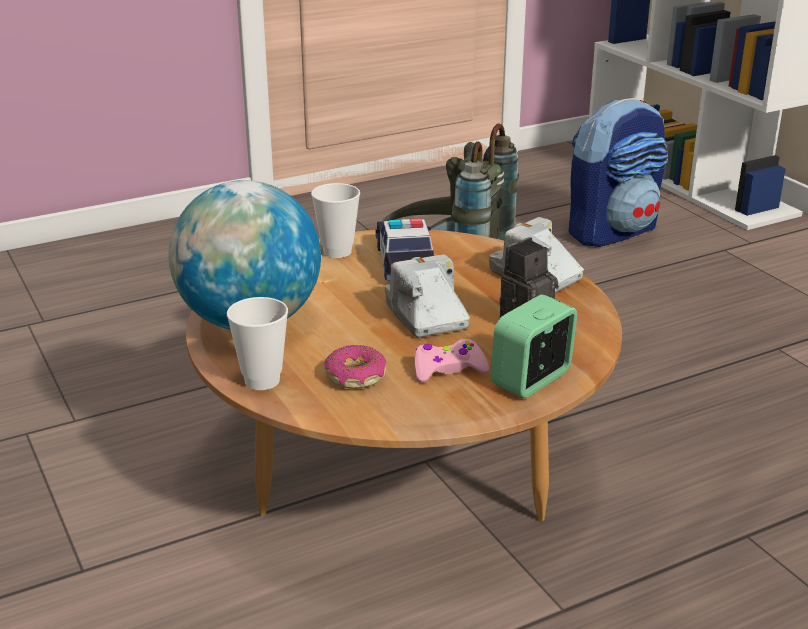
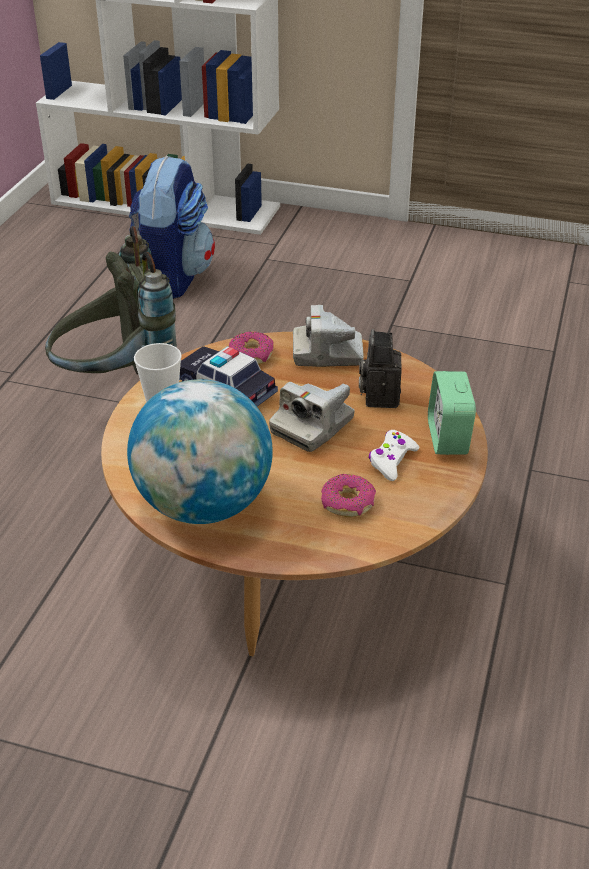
camera: 45 degrees left, 10 degrees up
(262, 381) = (295, 546): cup -> none
(426, 315) = (312, 426): camera -> camera turned 75 degrees counterclockwise
(448, 369) = (392, 460): pink game controller -> white game controller
(469, 250) = (252, 355): none -> donut

